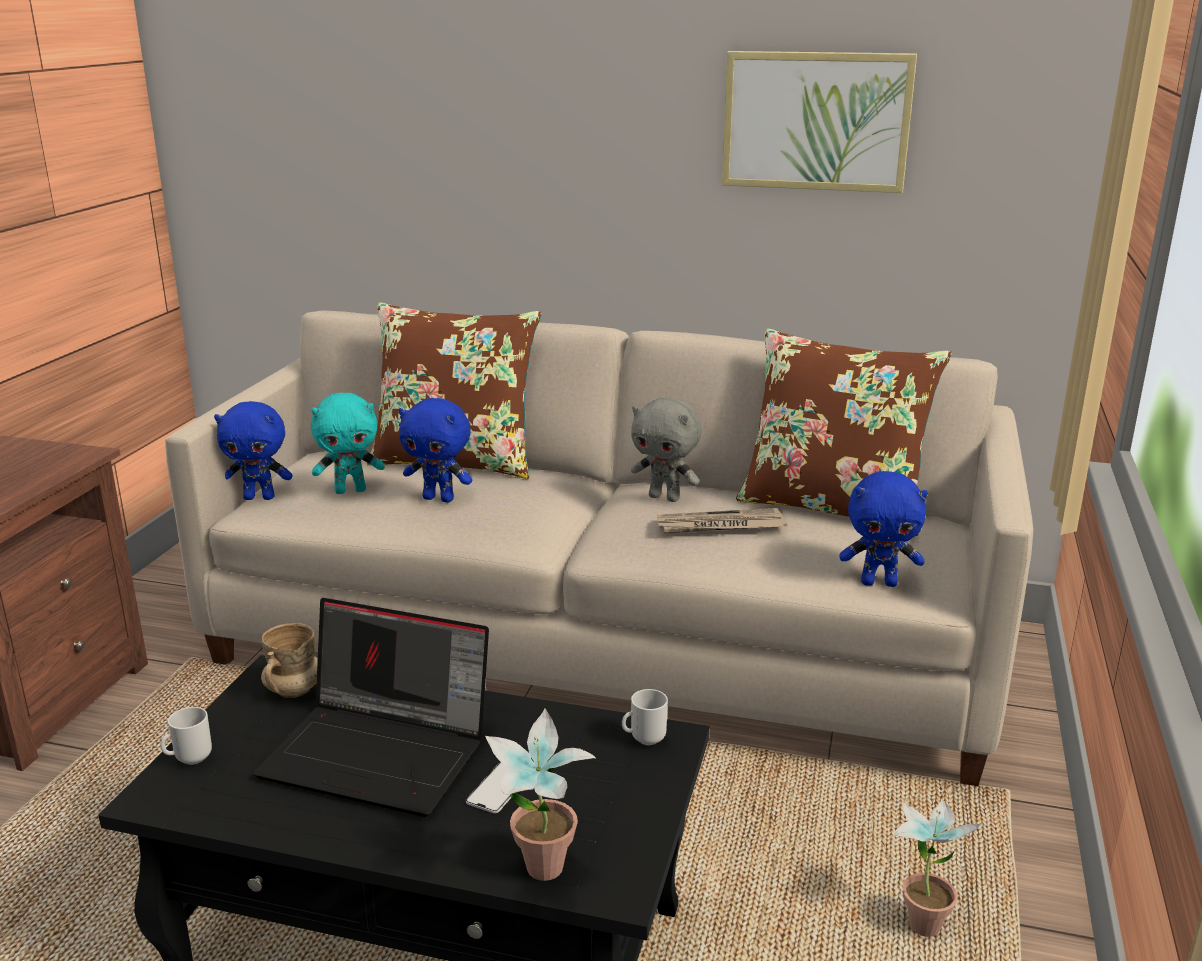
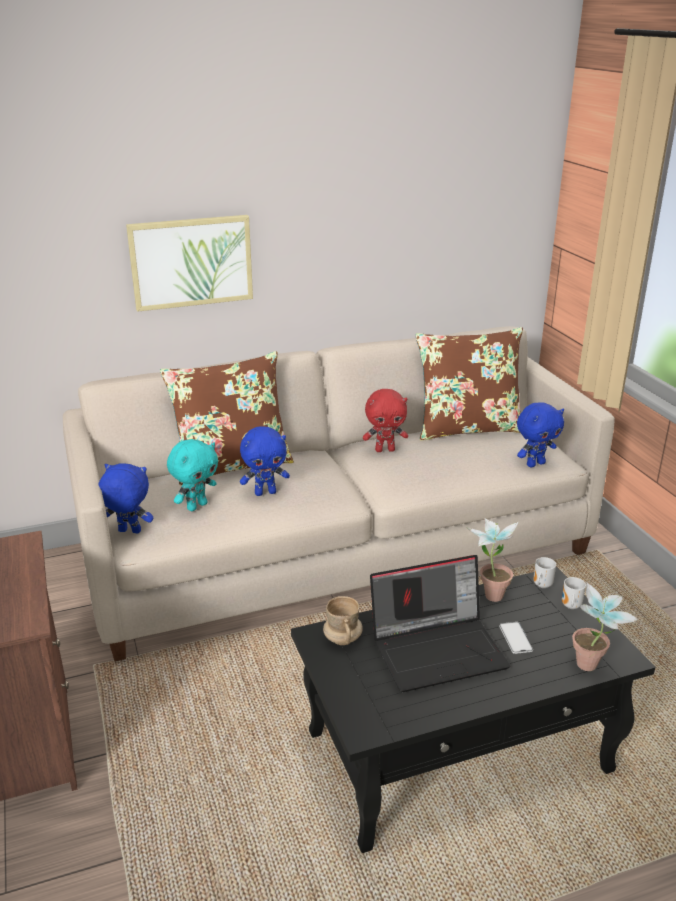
camera: 35 degrees left, 5 degrees up
(191, 759) = (349, 701): mug -> mug (570, 606)
(260, 497) = (129, 532): blue plush toy -> blue plush toy turned 135 degrees counterclockwise
(665, 497) = (385, 450): grey plush toy -> red plush toy
(719, 526) = (438, 458): newspaper -> none
(816, 121) = (404, 200): picture -> picture (191, 262)
(923, 919) = (627, 624): potted plant -> potted plant (489, 592)

